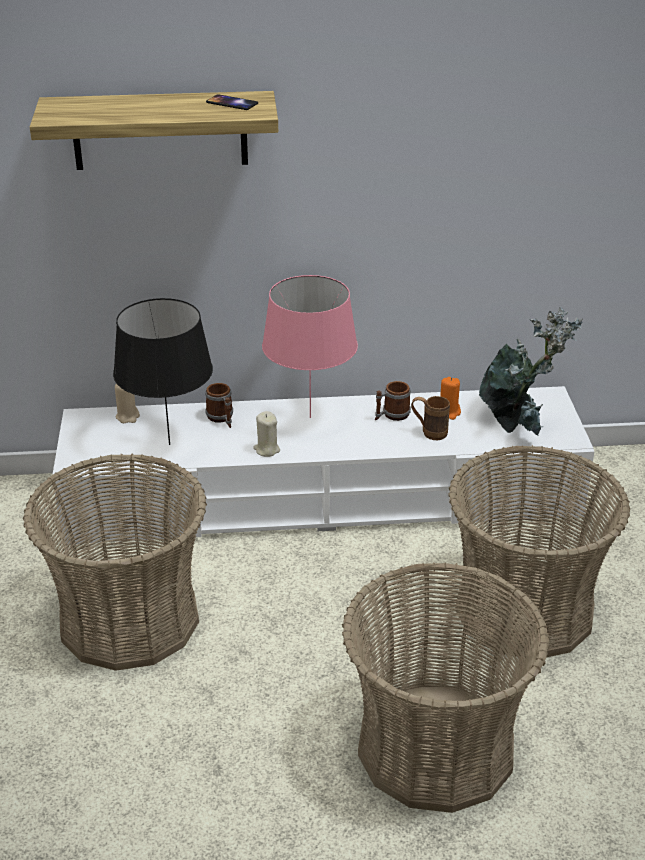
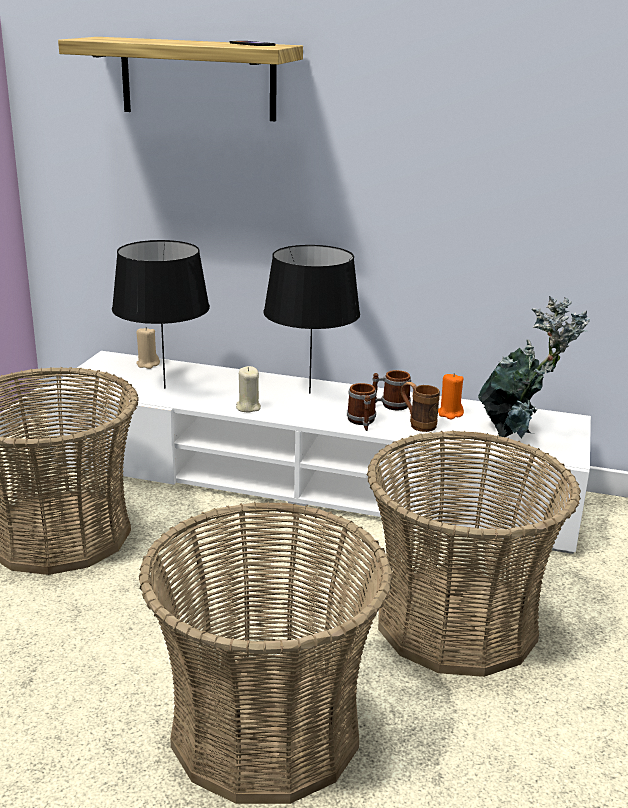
camera: 20 degrees right, 10 degrees down
(222, 418) = (228, 379): mug -> mug (362, 422)
(310, 417) = (309, 392): pink table lamp -> black table lamp

